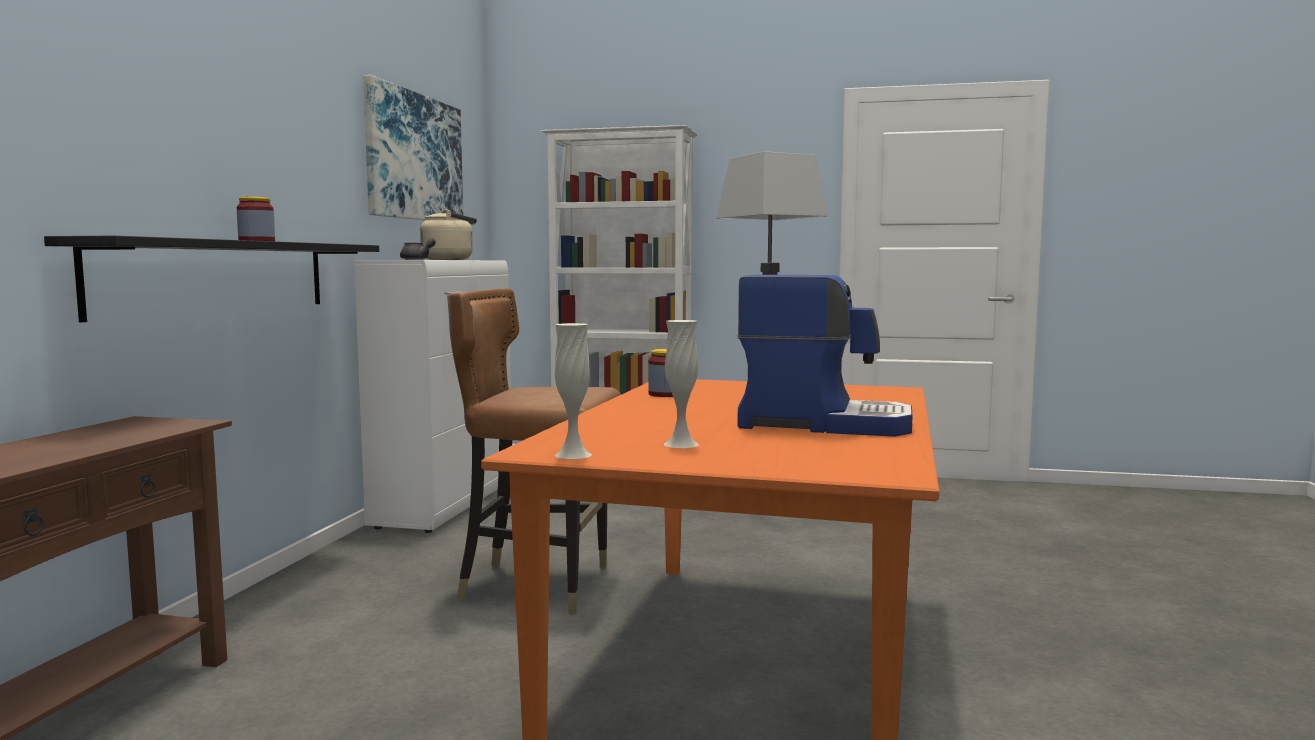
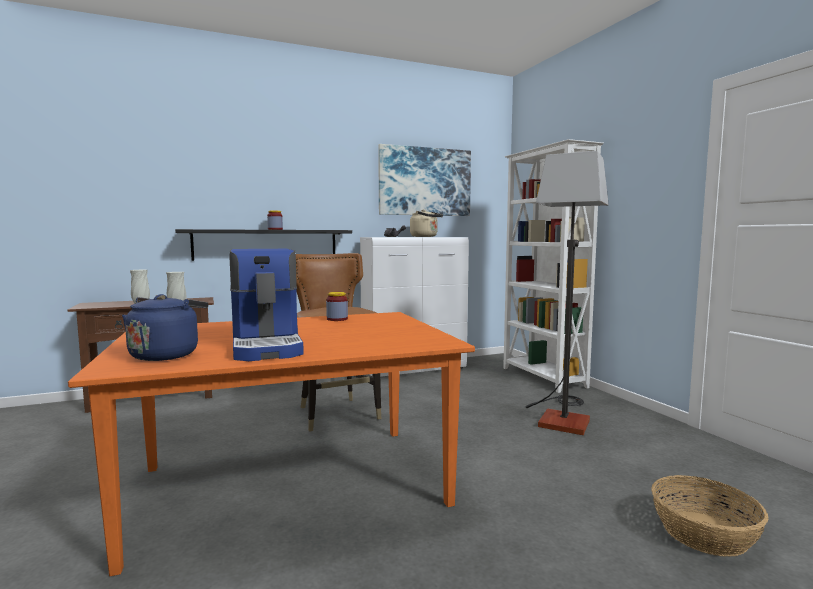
camera: 55 degrees right, 0 degrees up
(817, 453) = (166, 354): none -> blue kettle
(1019, 533) = (704, 532): none -> basket

